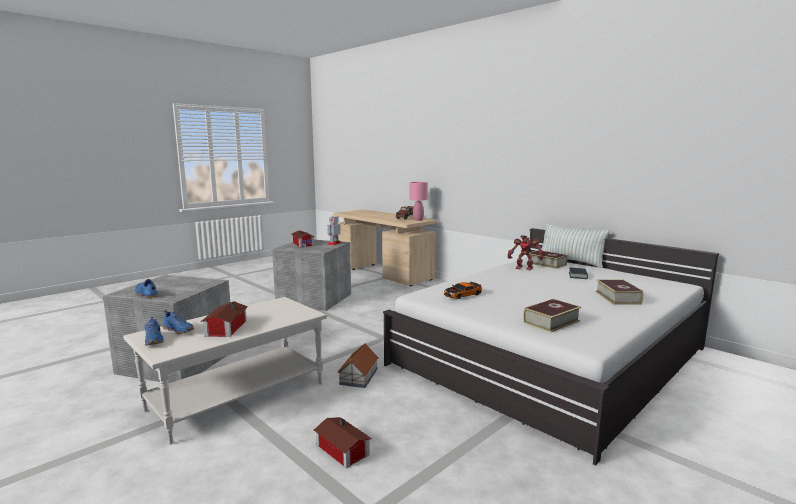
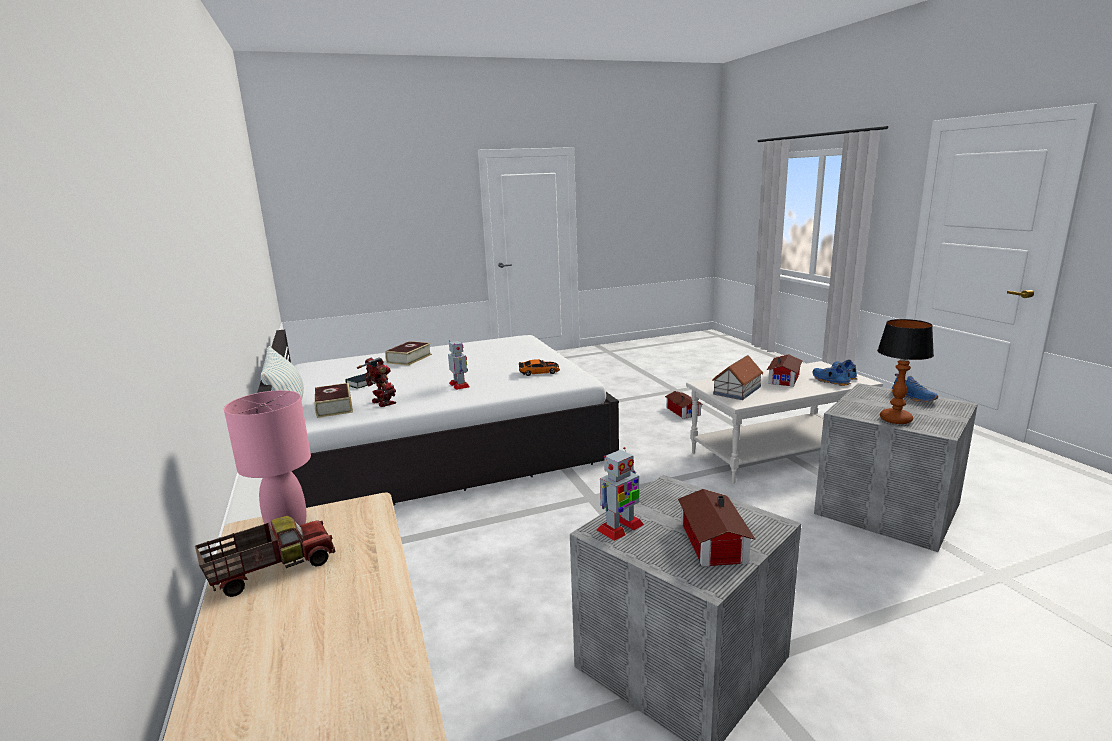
camera: 155 degrees left, 5 degrees up
(184, 280) = (896, 420): none -> table lamp
(359, 376) = (651, 454): toy house -> toy house (736, 390)
(504, 281) = (459, 385): none -> toy robot
(551, 321) = (512, 348): book -> none

